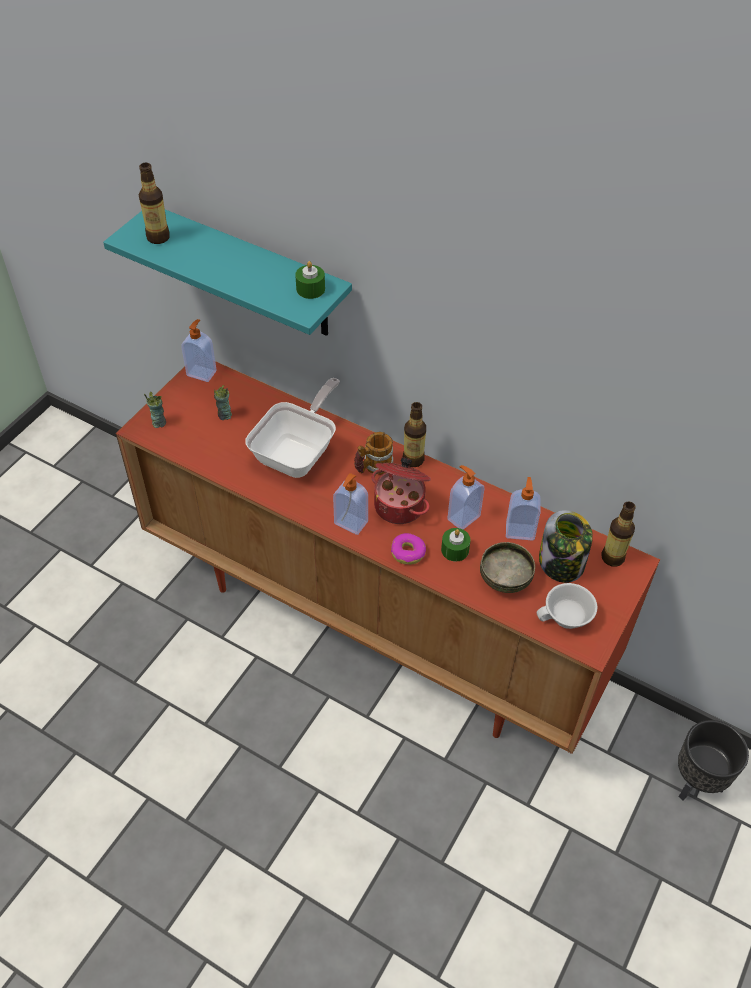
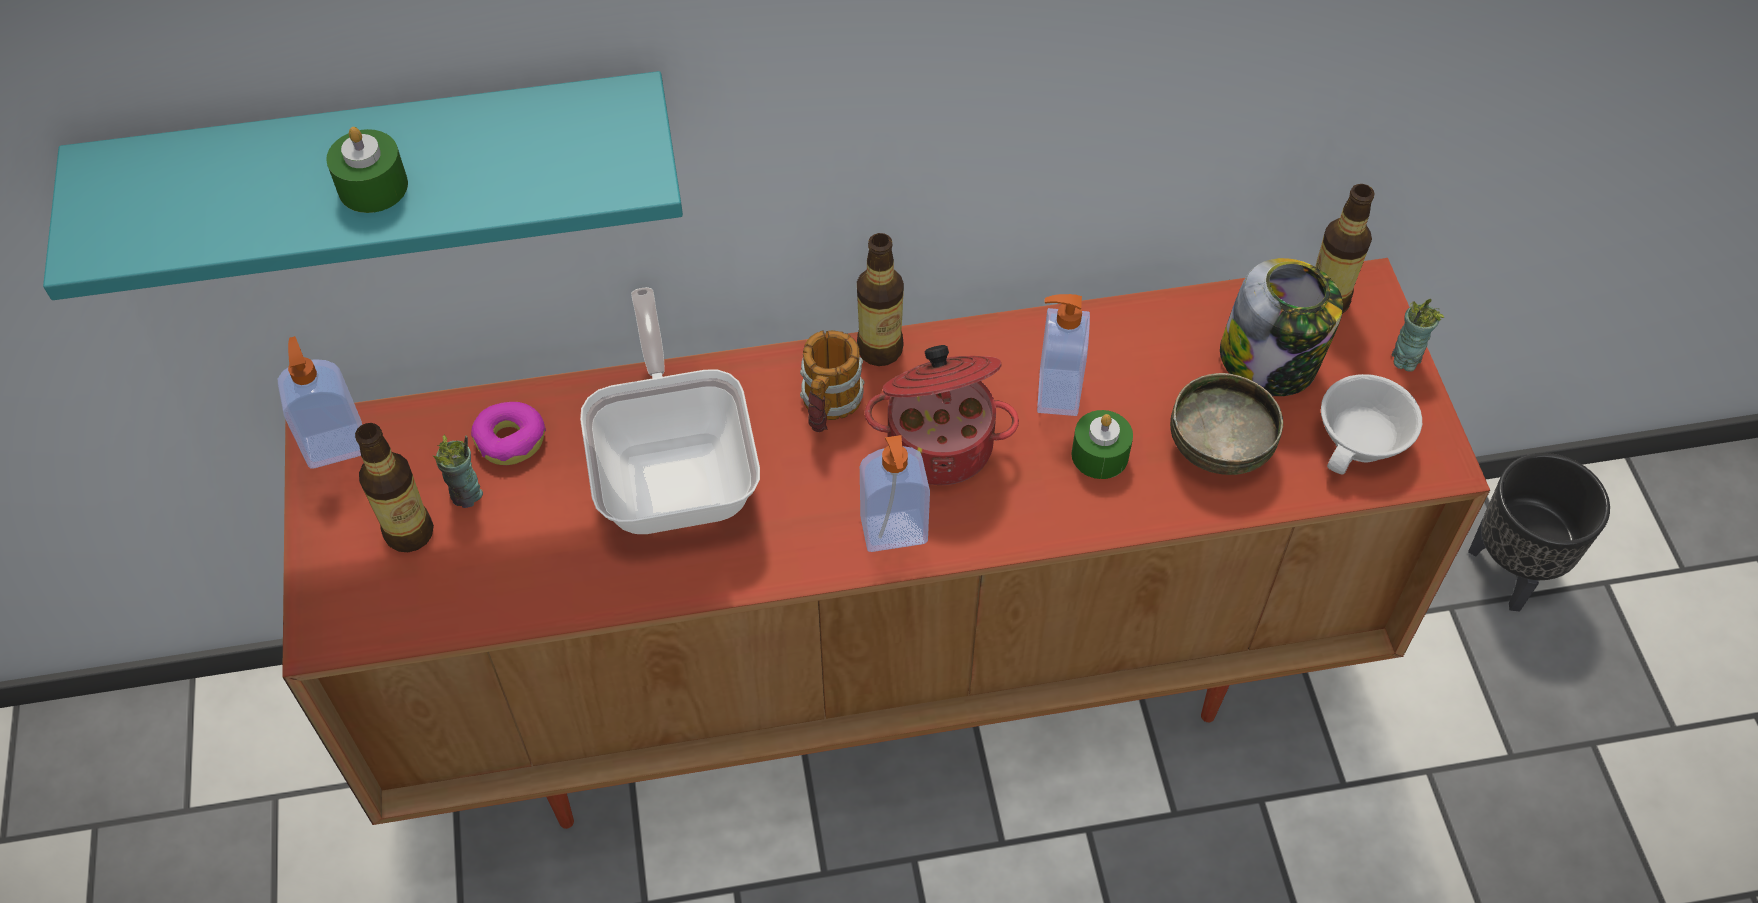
camera: 40 degrees left, 5 degrees up
(158, 237) = (163, 206): bottle -> bottle (409, 532)
(159, 423) = (351, 596): cup -> cup (1405, 358)
(310, 289) = (598, 127): green candle -> green candle (373, 186)
(408, 552) = (1035, 513): donut -> donut (511, 440)
(520, 530) = (1160, 353): soap dispenser -> none

